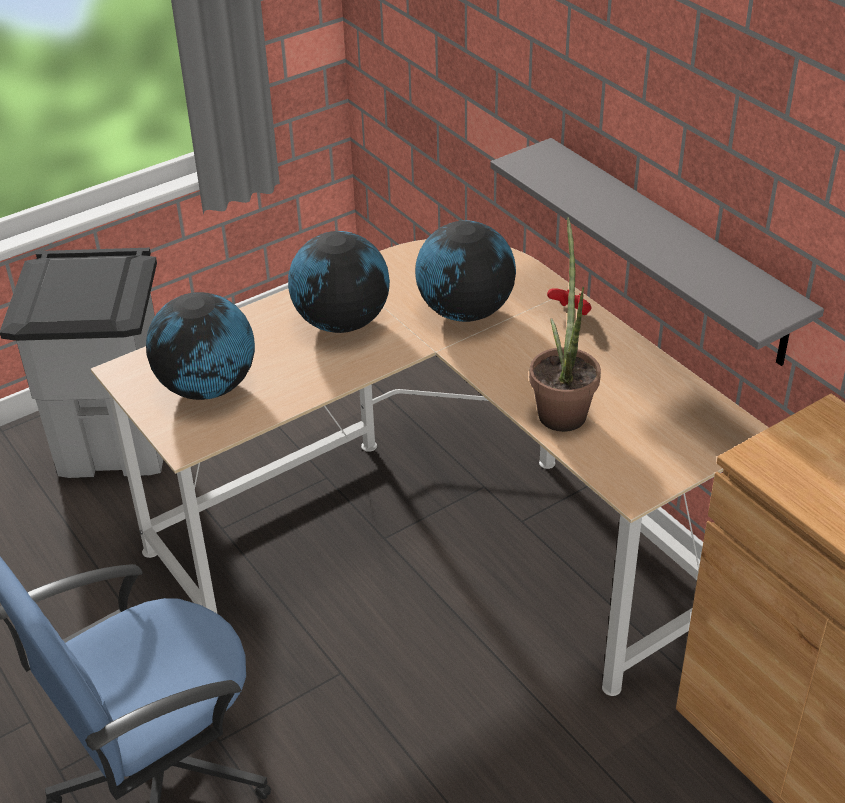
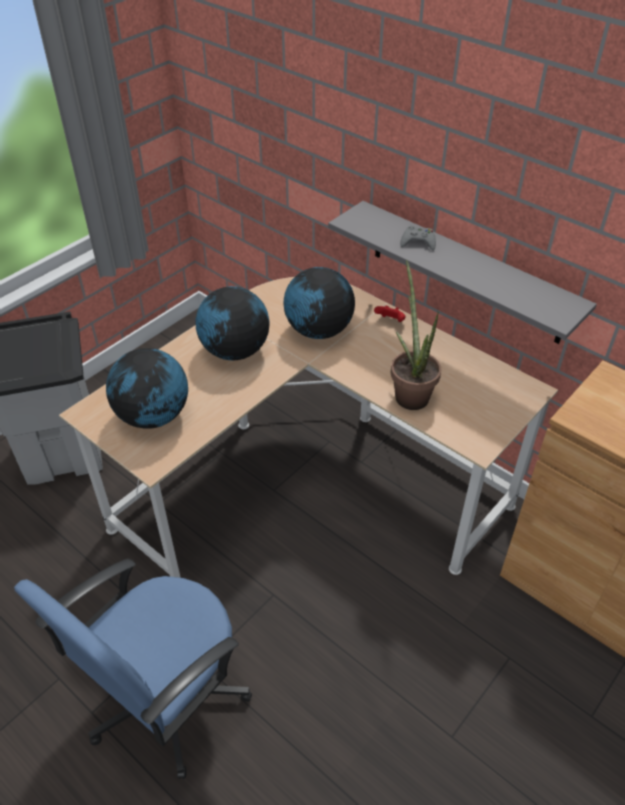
camera: 15 degrees left, 5 degrees up
(604, 199) = (418, 242): none -> grey game controller

